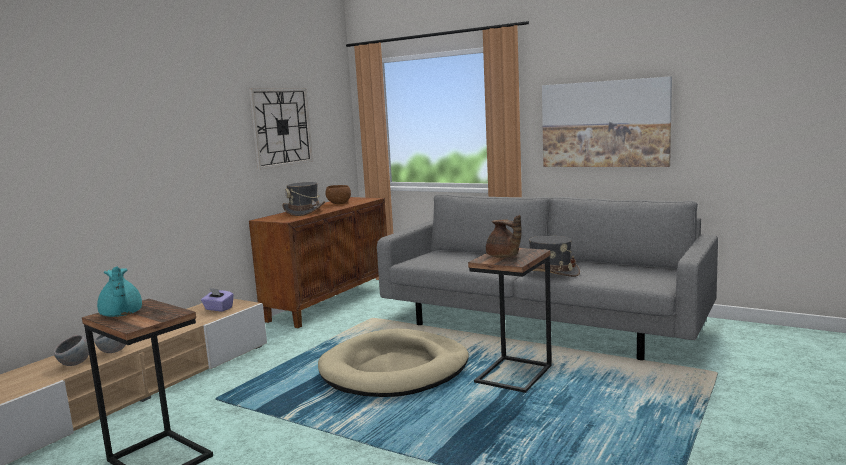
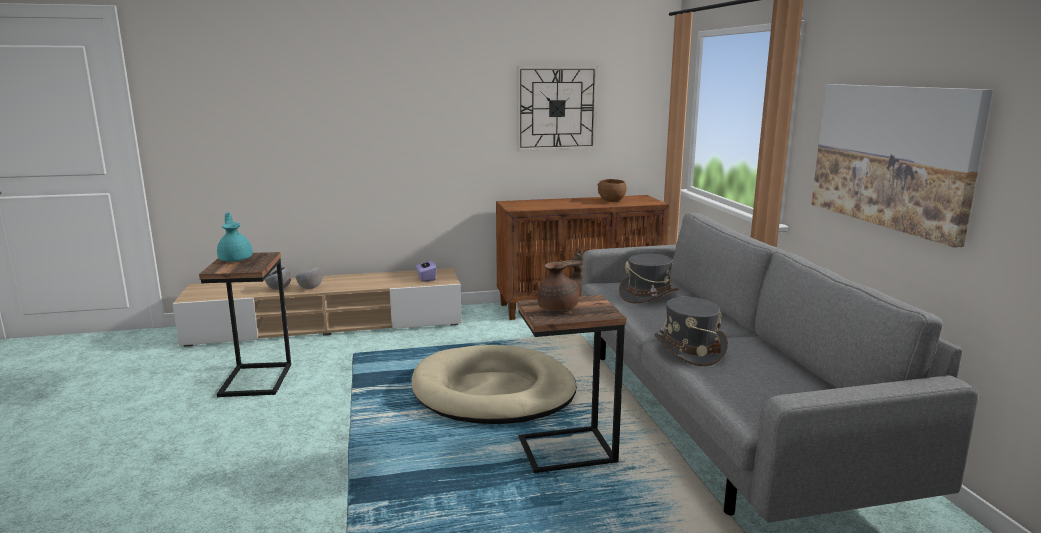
camera: 45 degrees right, 5 degrees up
(121, 315) = (236, 259): turquoise teapot -> turquoise teapot turned 135 degrees clockwise
(304, 212) = (556, 203): grey hat -> grey hat (648, 295)
(503, 256) = (560, 307): brown teapot -> brown teapot turned 135 degrees counterclockwise

